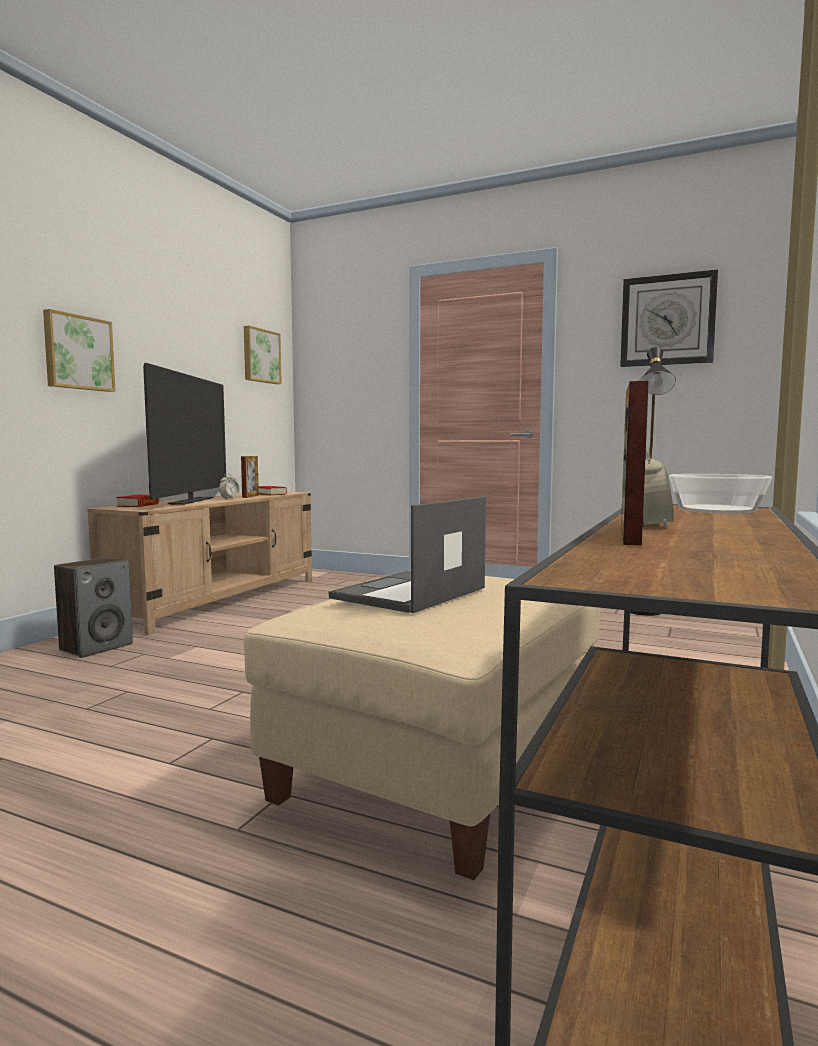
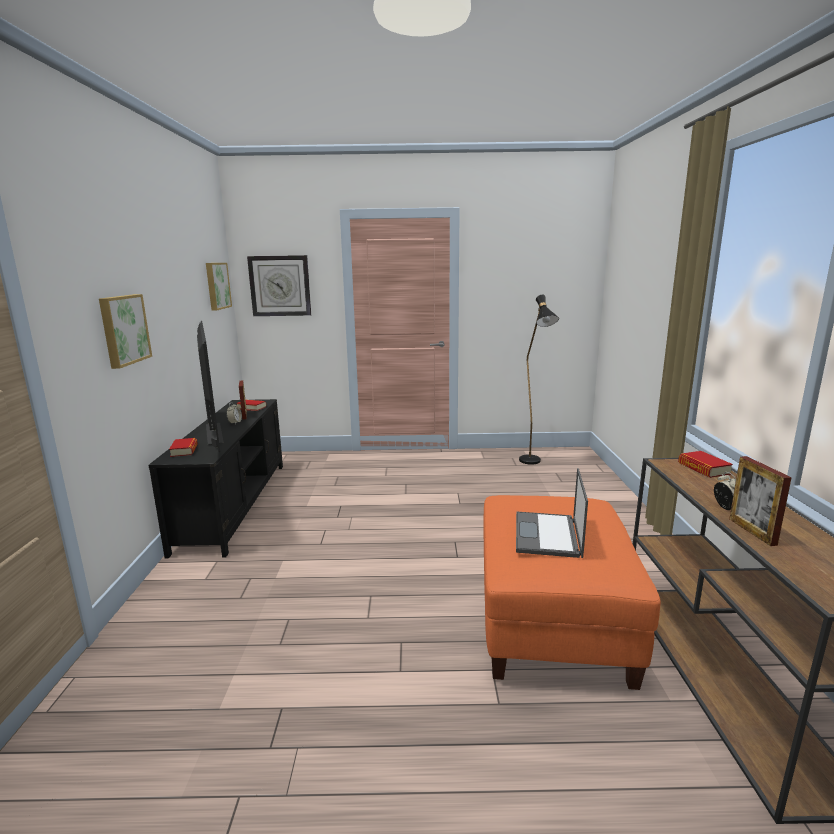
camera: 25 degrees left, 10 degrees up
(96, 647) = (200, 581): speaker -> none
(220, 599) = (234, 504): beige tv stand -> black tv stand
(440, 769) = (552, 623): beige ottoman -> orange ottoman
(667, 320) = (534, 266): wall clock -> wall clock (280, 286)
(717, 510) = (703, 468): bowl -> book

